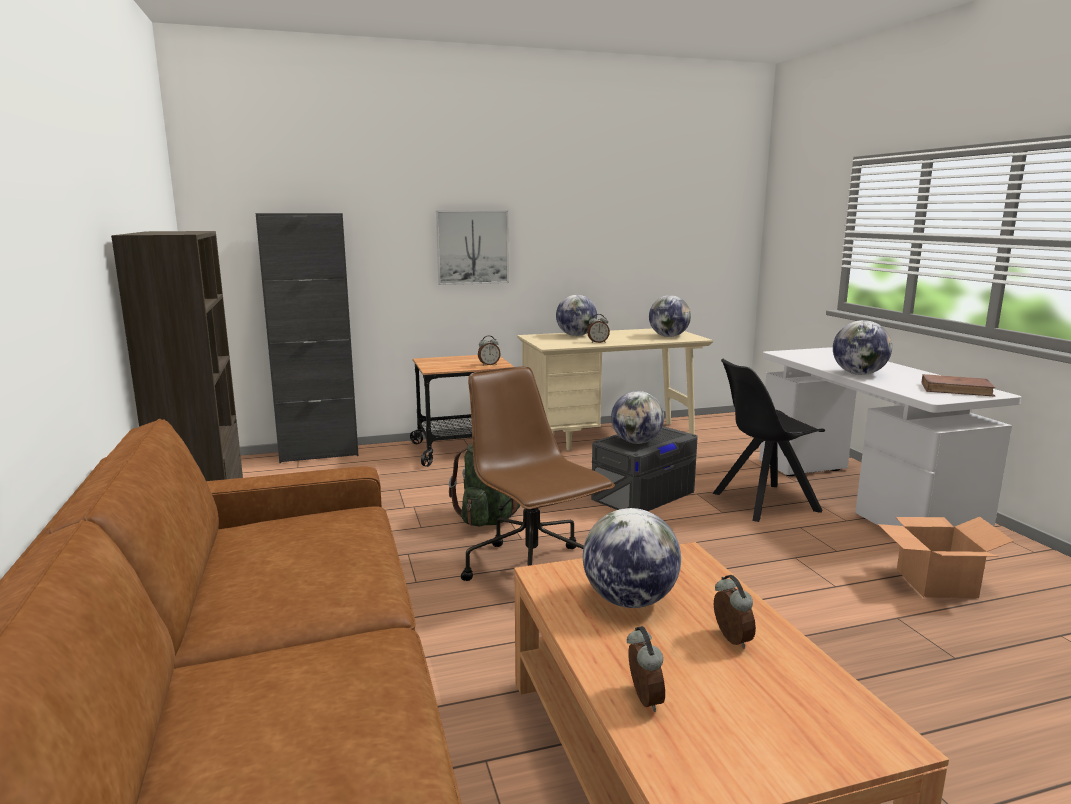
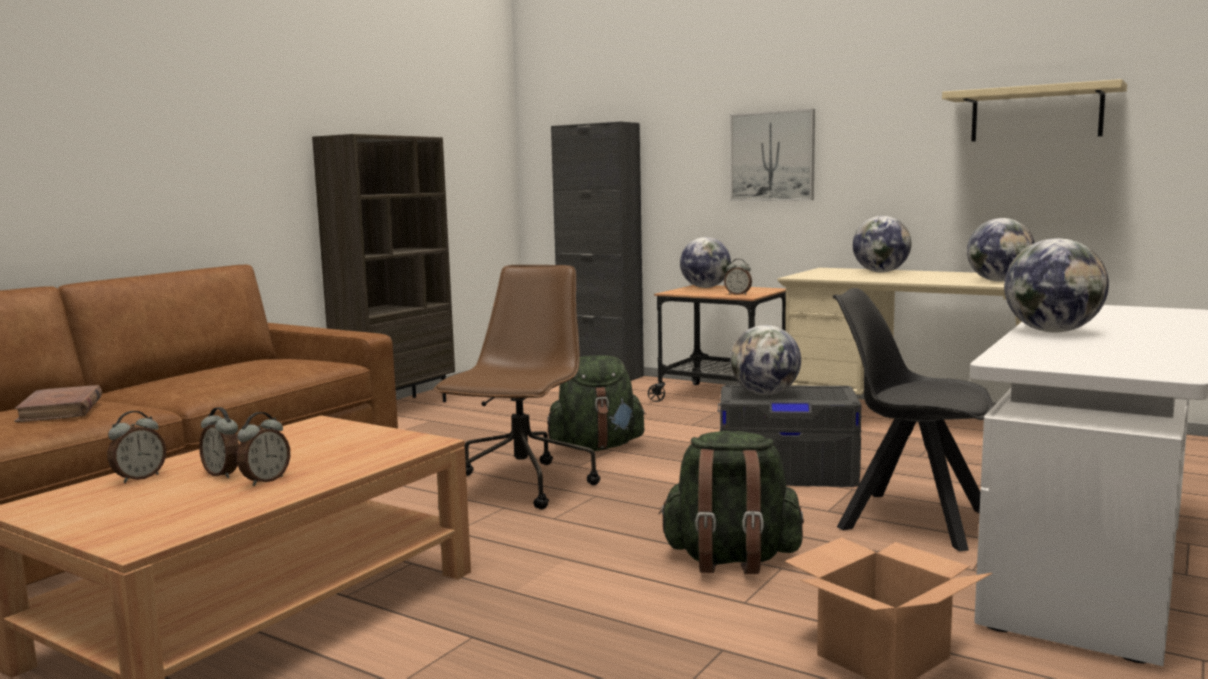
camera: 50 degrees right, 5 degrees down
(598, 342) = (872, 278): alarm clock -> alarm clock (223, 474)
(629, 601) = (301, 447): globe -> globe (705, 287)
(653, 223) = (1036, 114): none -> beige shelf
(767, 564) = (731, 560): none -> green backpack
(956, 389) = (1118, 361): brown book -> brown book (61, 409)

